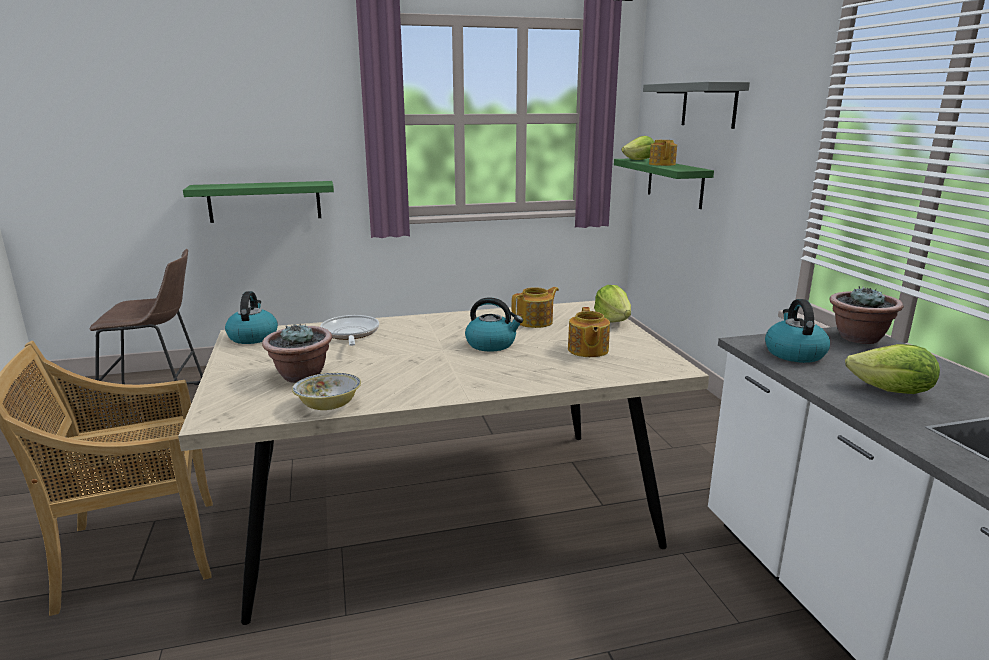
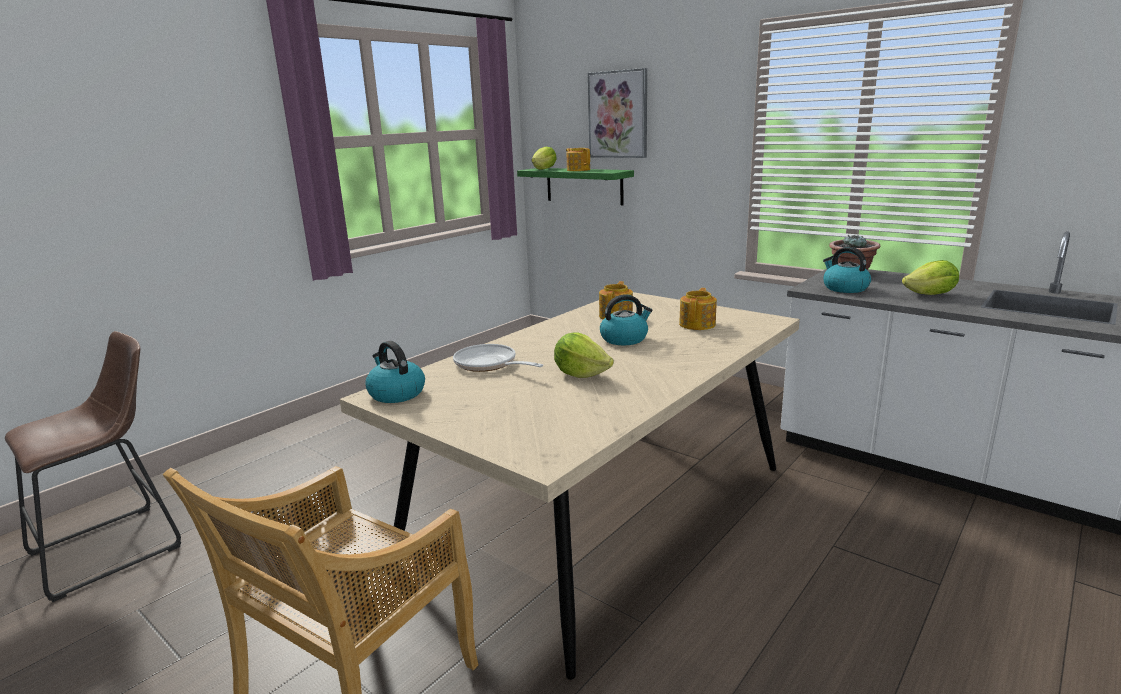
camera: 35 degrees left, 0 degrees up
(264, 201) = (175, 257): green shelf -> none
(301, 376) = (533, 406): potted plant -> none
(328, 405) = (614, 417): bowl -> none
(587, 350) = (698, 324): teapot -> teapot turned 120 degrees counterclockwise
(612, 320) = (665, 301): lettuce -> lettuce (581, 374)
(709, 105) = (618, 114): grey shelf -> picture

